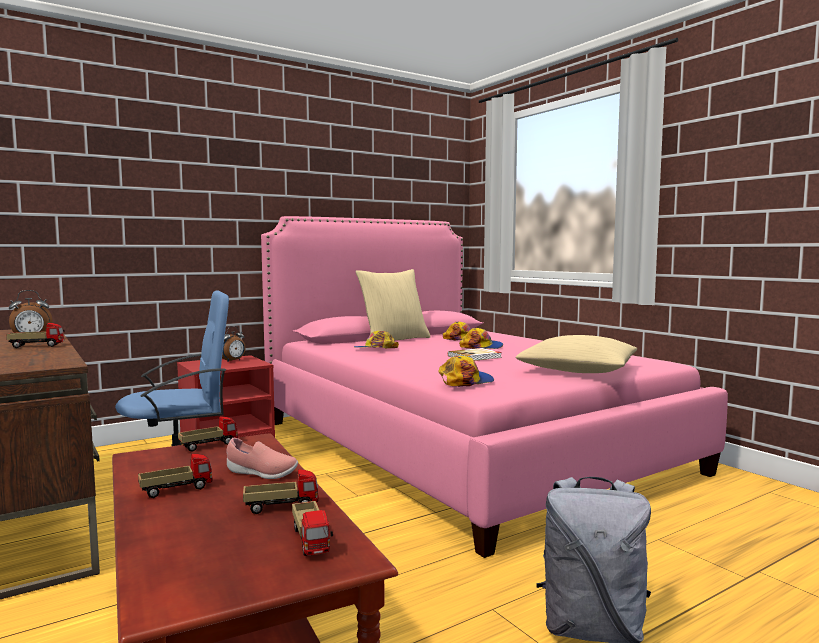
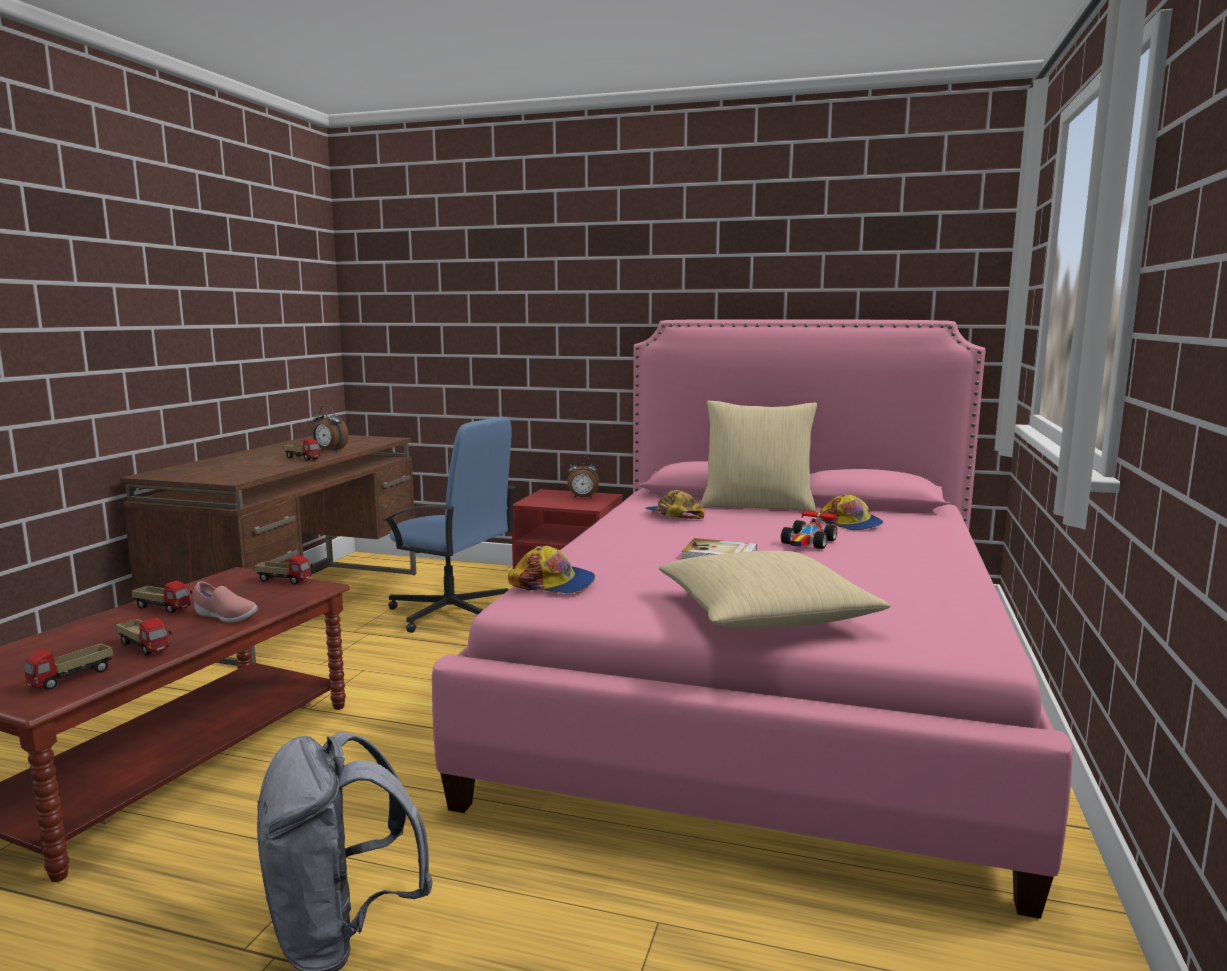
camera: 50 degrees right, 5 degrees up
(261, 473) = (225, 617): pink shoe -> pink shoe turned 45 degrees counterclockwise
(481, 346) = (810, 542): cap -> toy car

